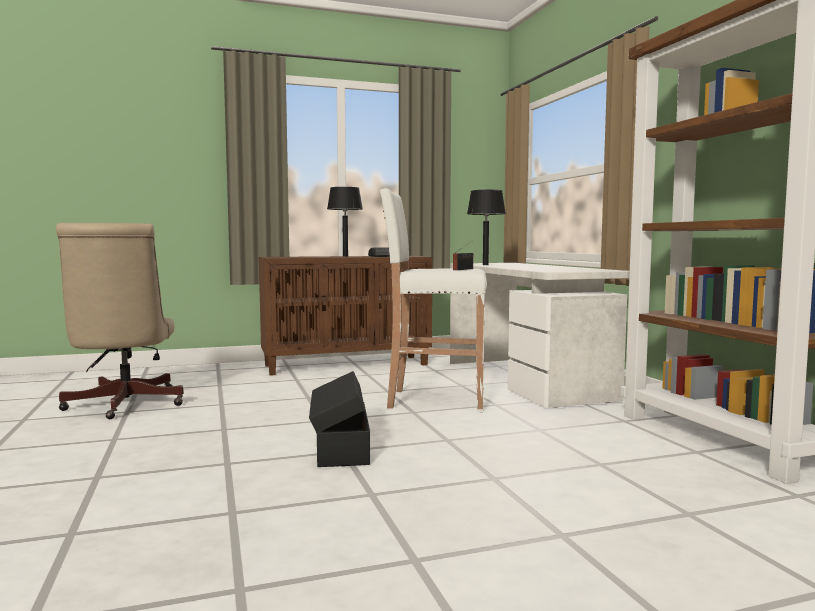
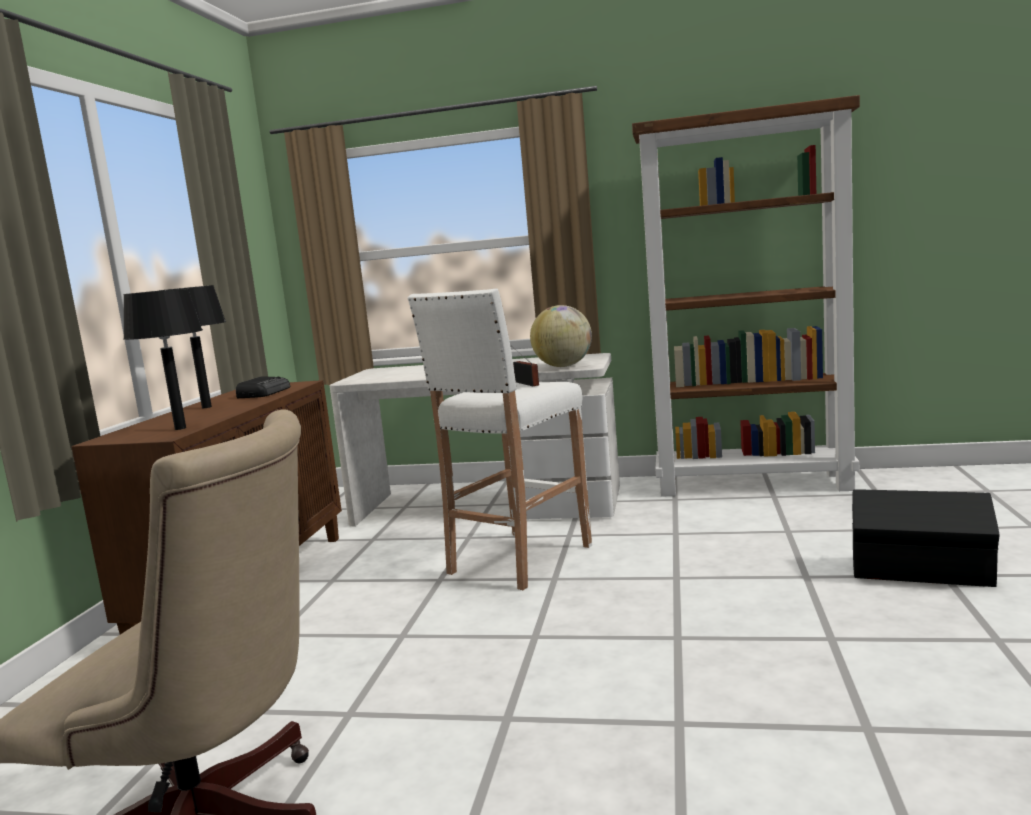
camera: 60 degrees left, 5 degrees up
(340, 448) = (665, 637): black storage box -> black storage box (922, 572)
(485, 265) = (416, 376): black table lamp -> black table lamp (180, 428)
(546, 270) = (563, 366): none -> globe

